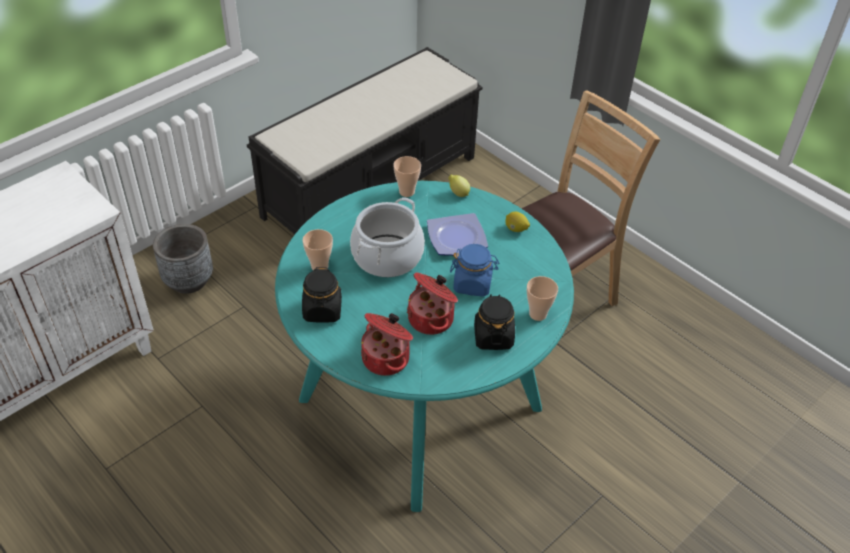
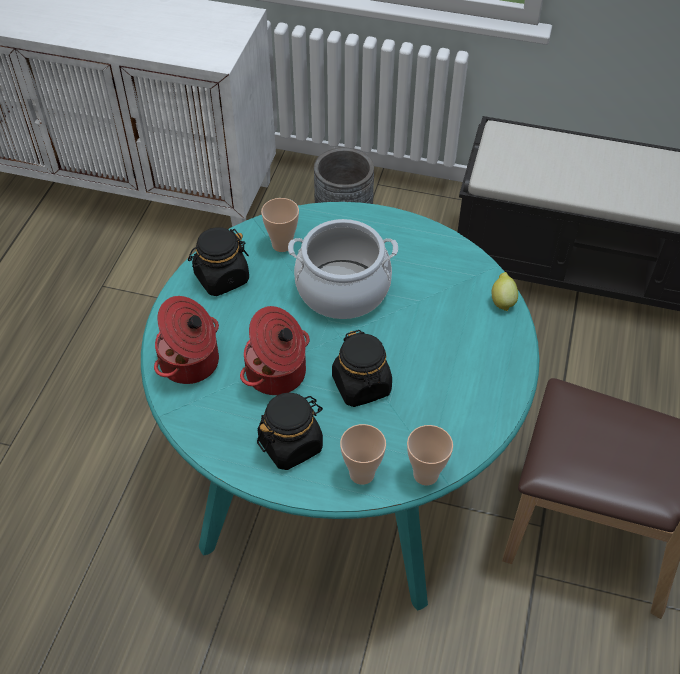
camera: 60 degrees right, 5 degrees up
(407, 192) = (460, 256): cup -> cup (425, 474)
(457, 237) = (427, 335): plate -> none
(473, 284) = (361, 386): blue jar -> black jar
(516, 229) = (491, 385): lemon -> none

